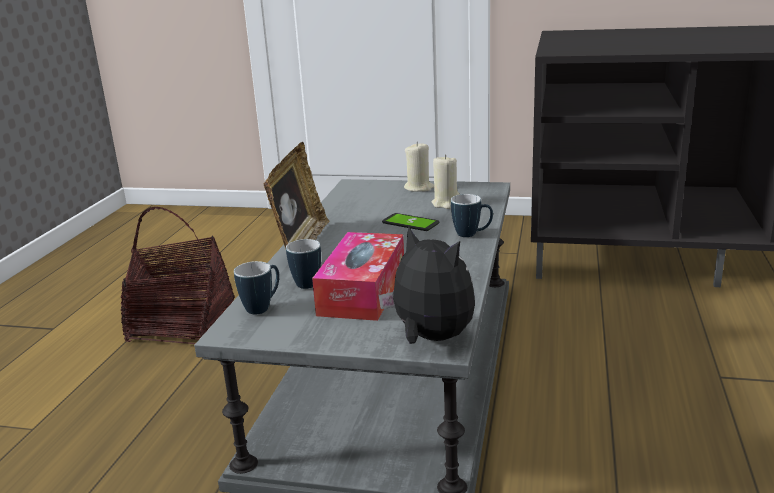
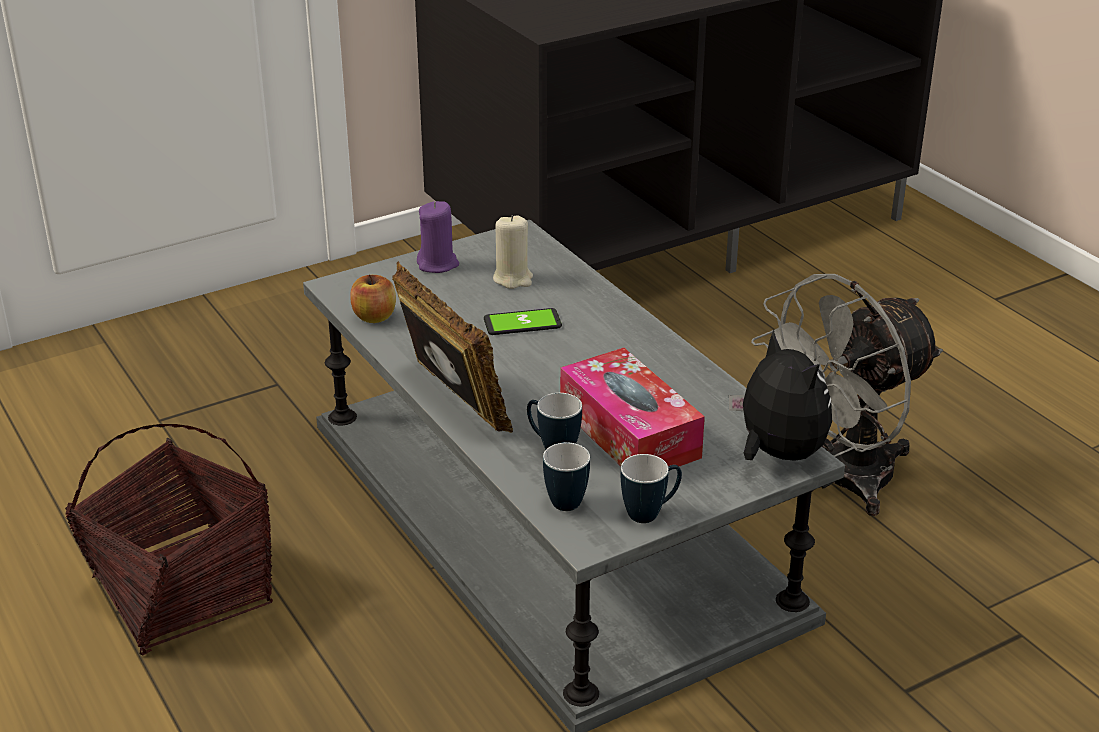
camera: 45 degrees left, 10 degrees up
(343, 200) = (374, 317): none -> apple
(419, 188) = (438, 264): beige candle -> purple candle
(430, 338) = (777, 454): plush toy -> plush toy turned 60 degrees clockwise
(472, 235) = (615, 315): mug -> mug (651, 513)
(621, 436) = (839, 481): none -> grey fan

